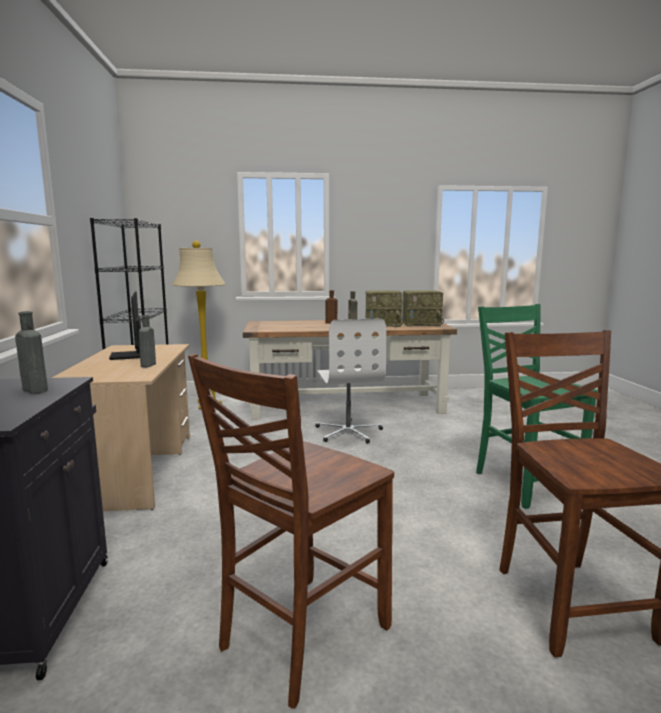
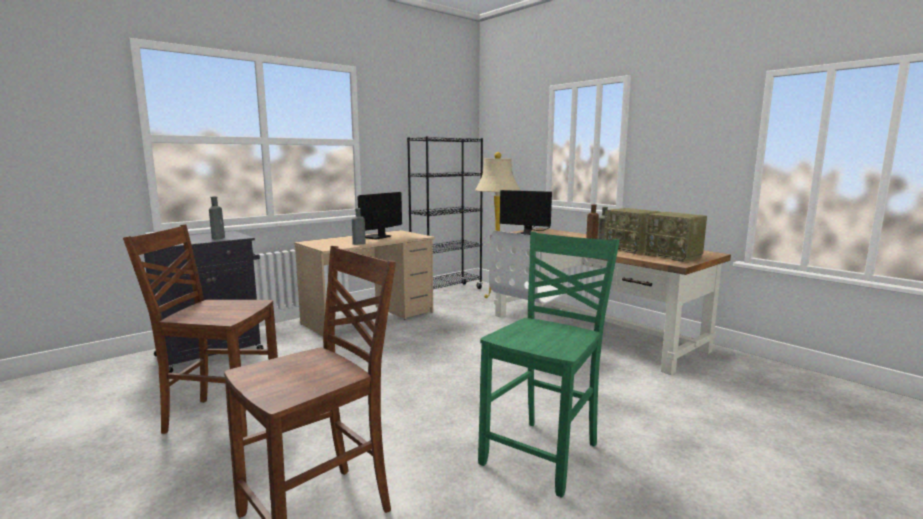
camera: 55 degrees right, 0 degrees up
(270, 326) = (528, 234): none -> monitor

